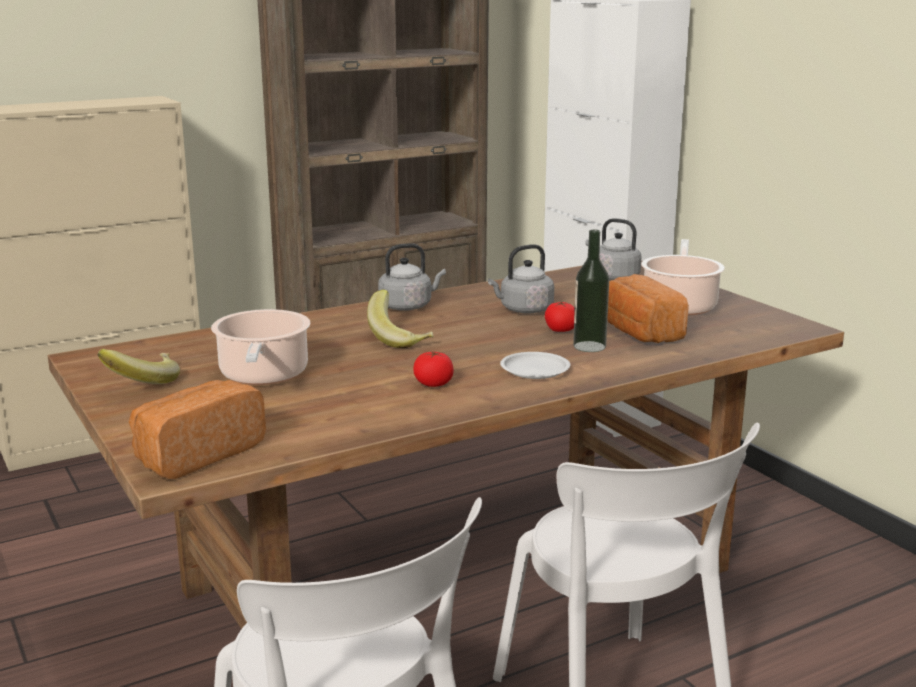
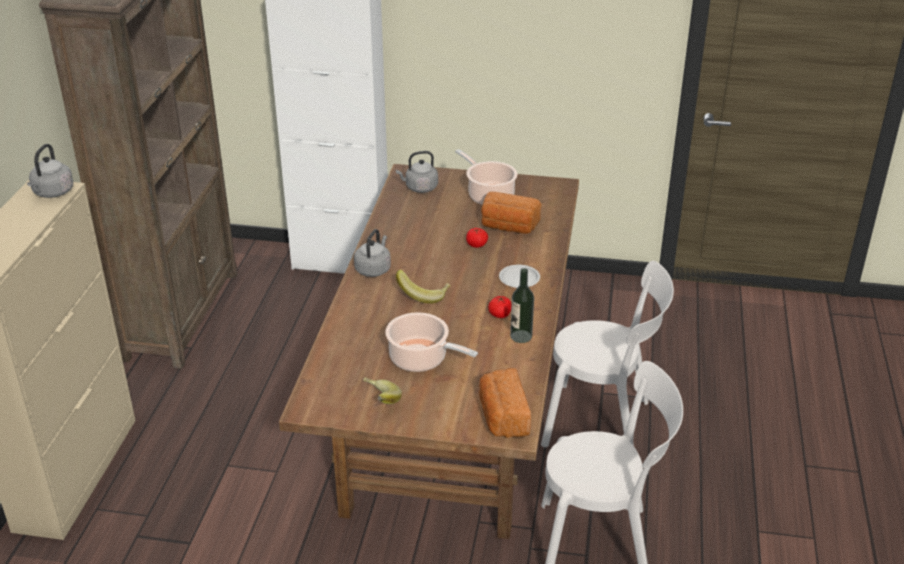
camera: 50 degrees left, 15 degrees up
(523, 310) = (432, 239): grey kettle -> grey kettle (52, 193)
(589, 346) = (509, 249): bottle -> bottle (521, 336)

